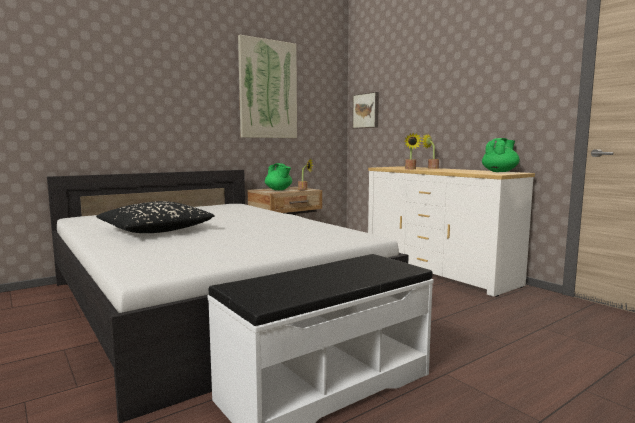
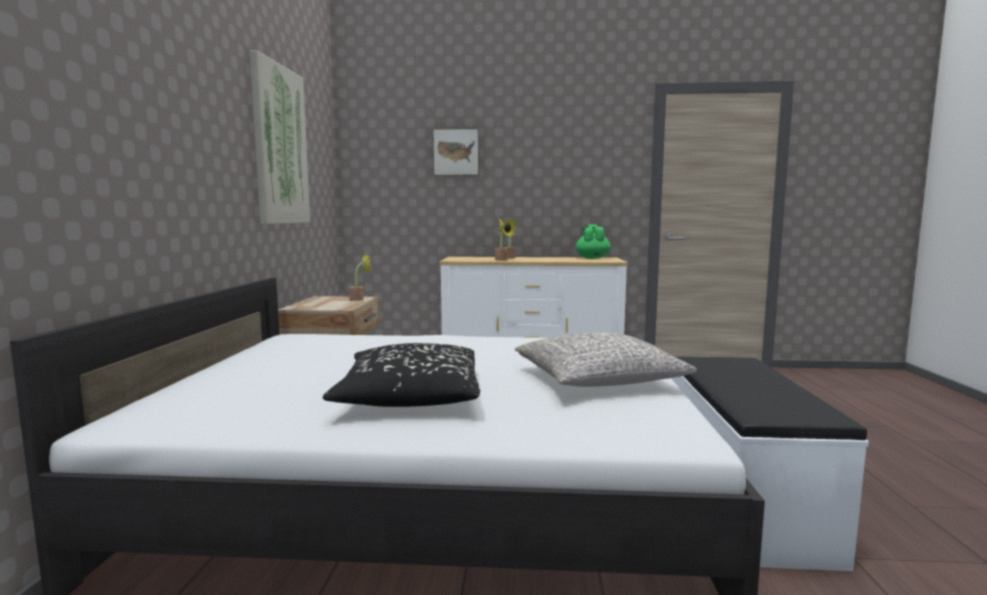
camera: 50 degrees left, 0 degrees up
(241, 246) = (598, 381): none -> grey pillow
(278, 190) = (327, 304): green teapot -> none
(366, 110) = (378, 184): picture -> picture (456, 152)

